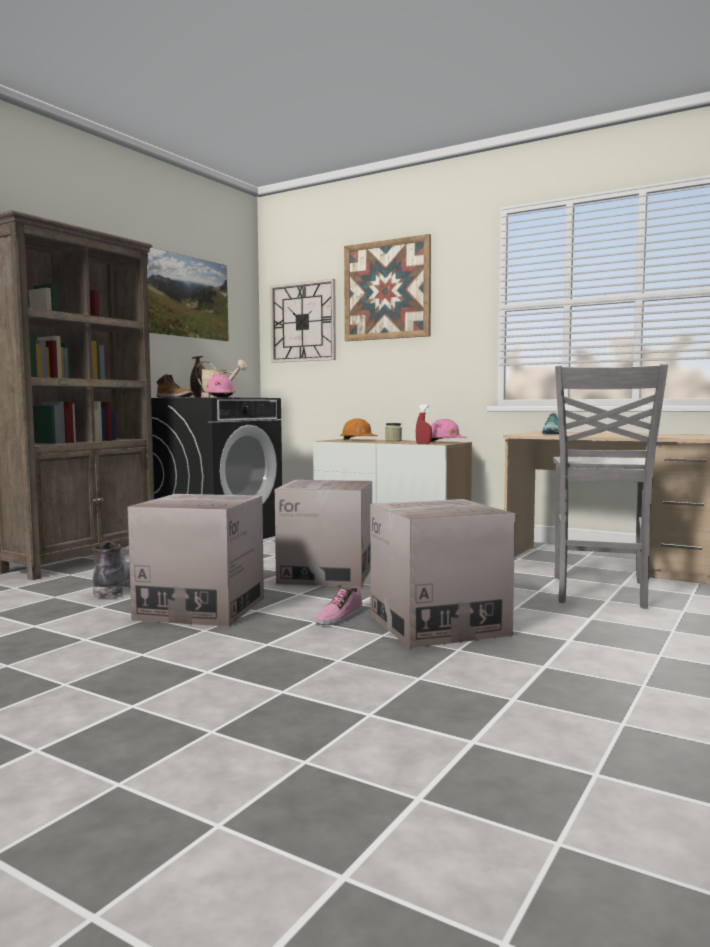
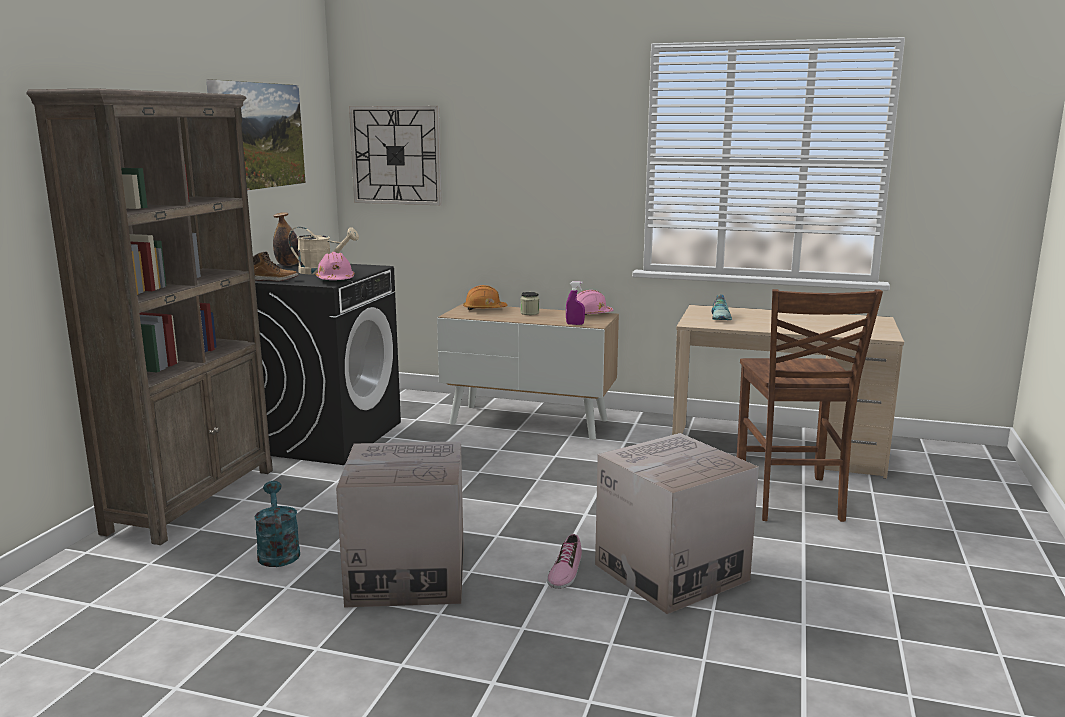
camera: 15 degrees left, 10 degrees up
(114, 589) = (278, 551): grey boot -> turquoise watering can
(326, 575) = (503, 498): cardboard box -> none
(387, 290) = (508, 126): picture -> none
(423, 443) = (575, 324): red spray bottle -> purple spray bottle
(599, 592) = (790, 499): grey chair -> brown chair

